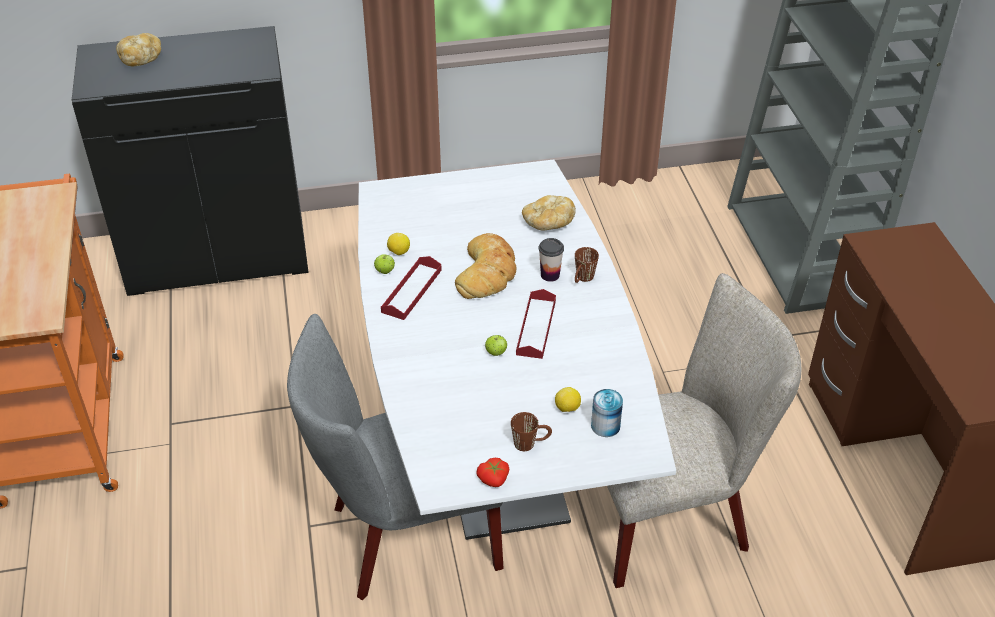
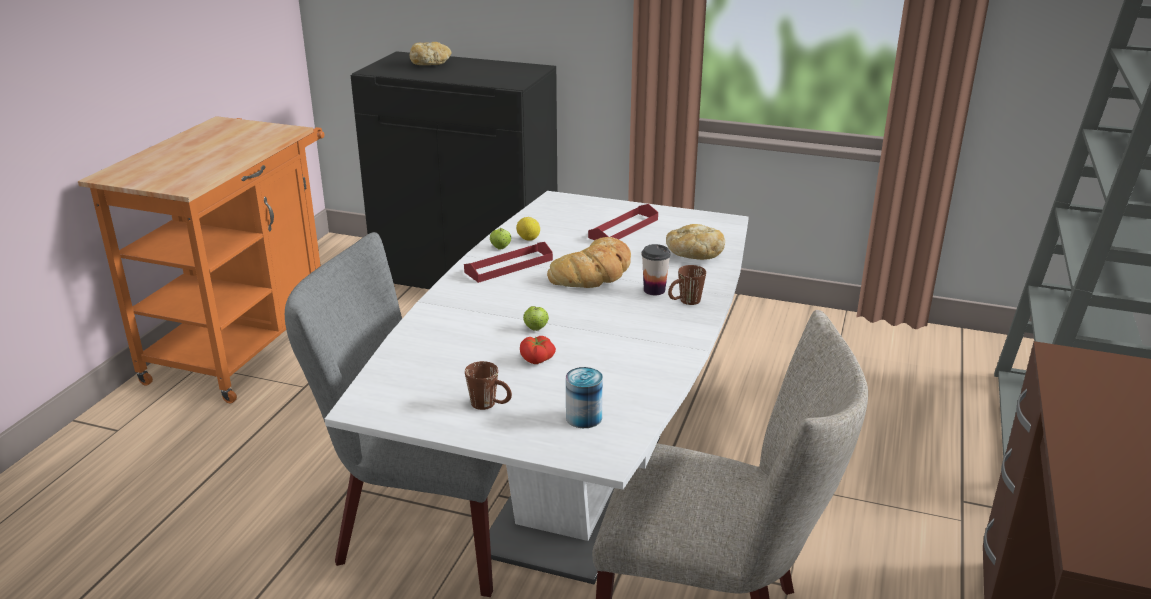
camera: 30 degrees right, 15 degrees down
(494, 479) = (420, 420): tomato -> tomato (536, 360)
(536, 327) = (597, 322): red tray -> red tray (623, 228)
(567, 408) = (559, 391): lemon -> none

